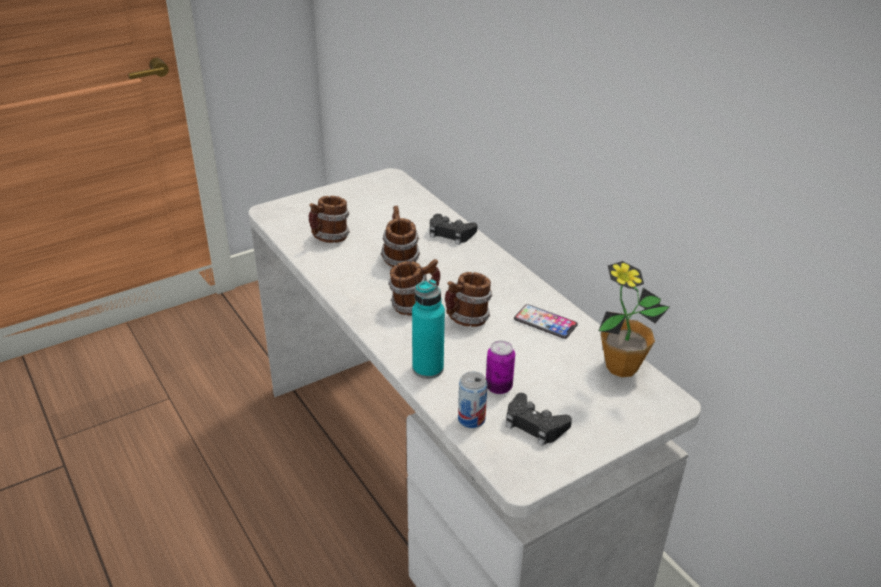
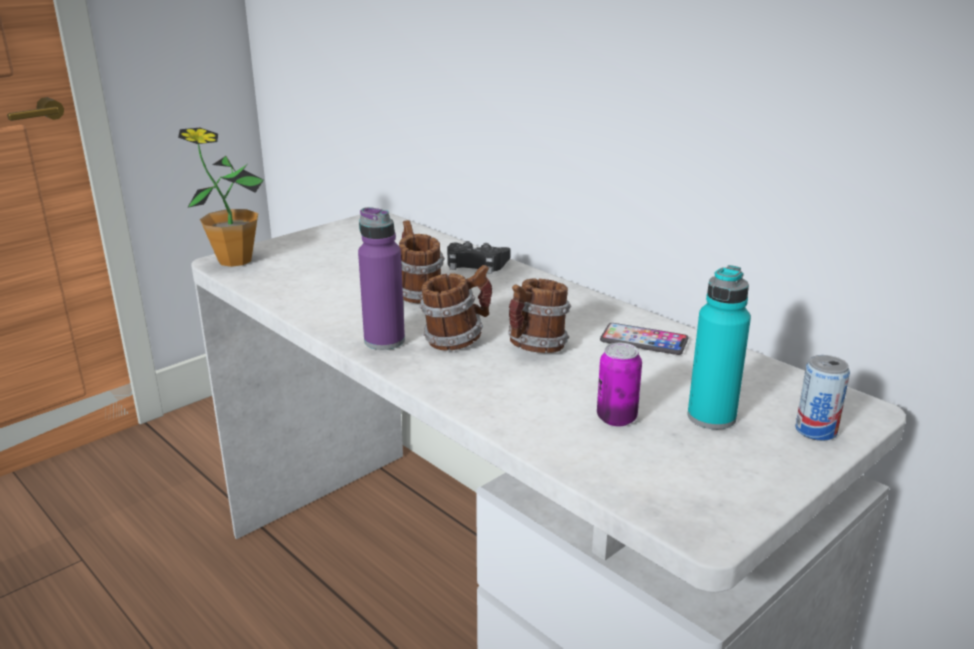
camera: 10 degrees left, 10 degrees down
(329, 238) = (313, 281): mug -> none
(365, 301) = (384, 341): none -> purple bottle
(428, 369) = (504, 408): turquoise bottle -> turquoise bottle (711, 417)
(471, 419) = (595, 461): can -> can (816, 430)
(534, 425) = (691, 457): black game controller -> none
(621, 367) = (772, 378): potted plant -> potted plant (235, 260)

